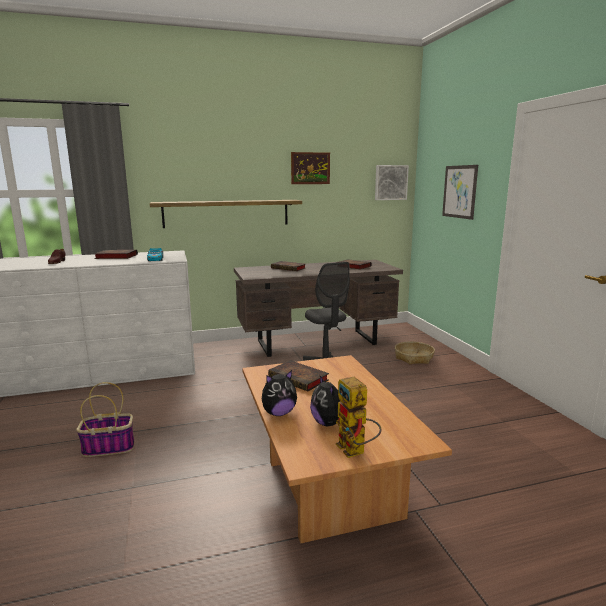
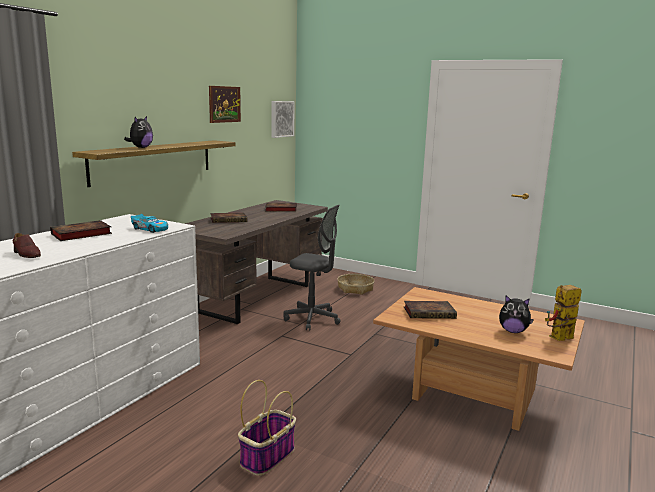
camera: 45 degrees left, 0 degrees up
(278, 413) = (477, 337): plush toy -> plush toy (141, 147)
(356, 451) = (559, 339): toy robot -> toy robot turned 135 degrees clockwise
(459, 191) = (365, 130): picture -> none

